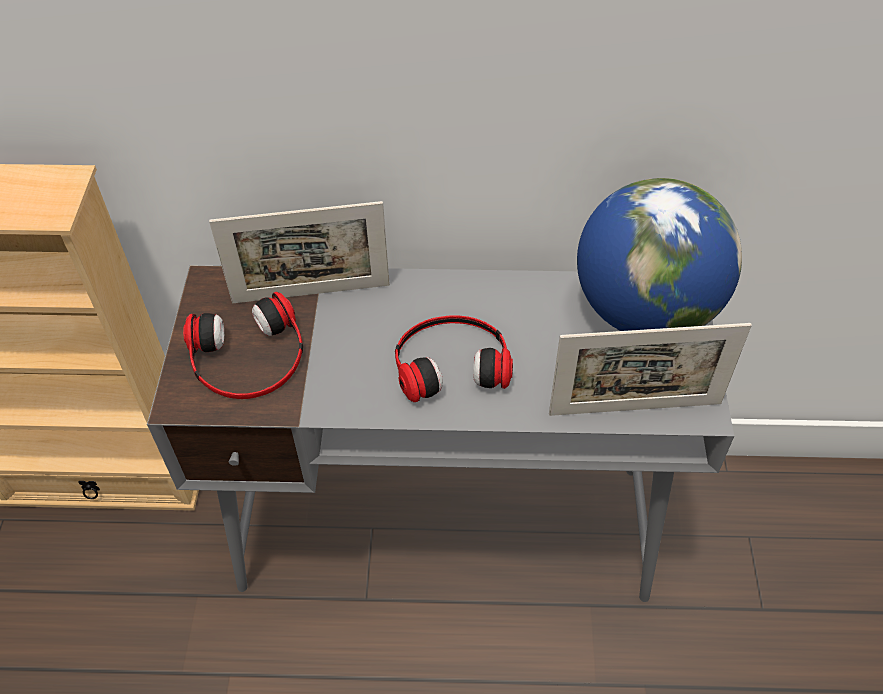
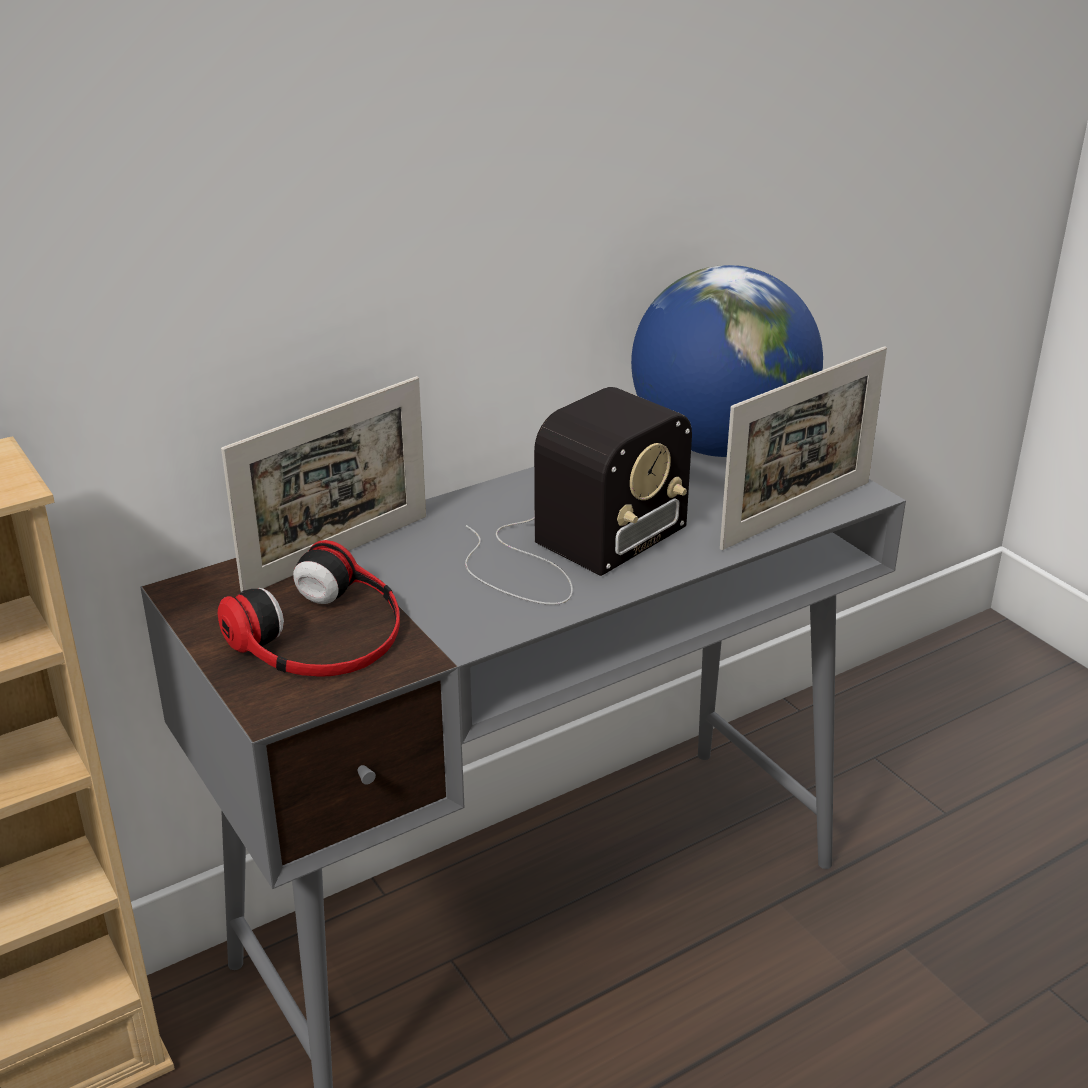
camera: 35 degrees left, 20 degrees down
(451, 361) = (569, 549): headphones -> radio

